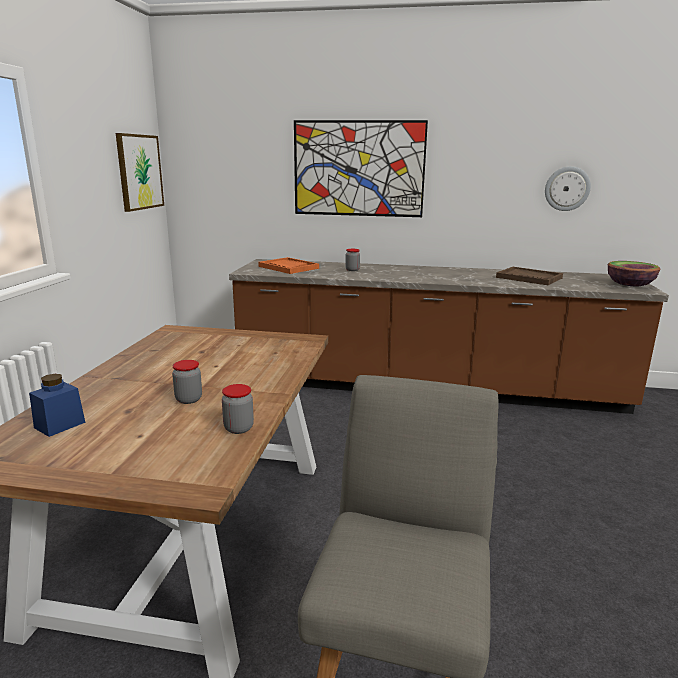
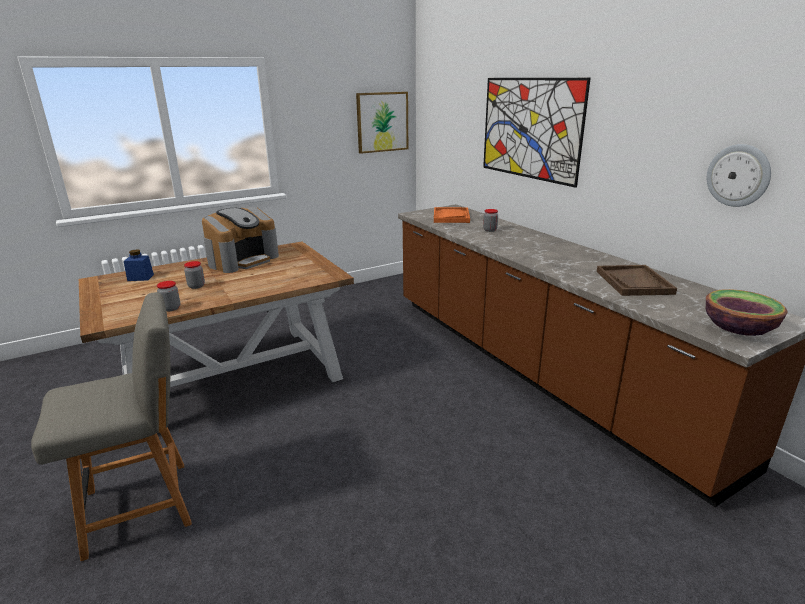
camera: 50 degrees right, 5 degrees up
(155, 359) = (243, 260): none -> coffee machine

